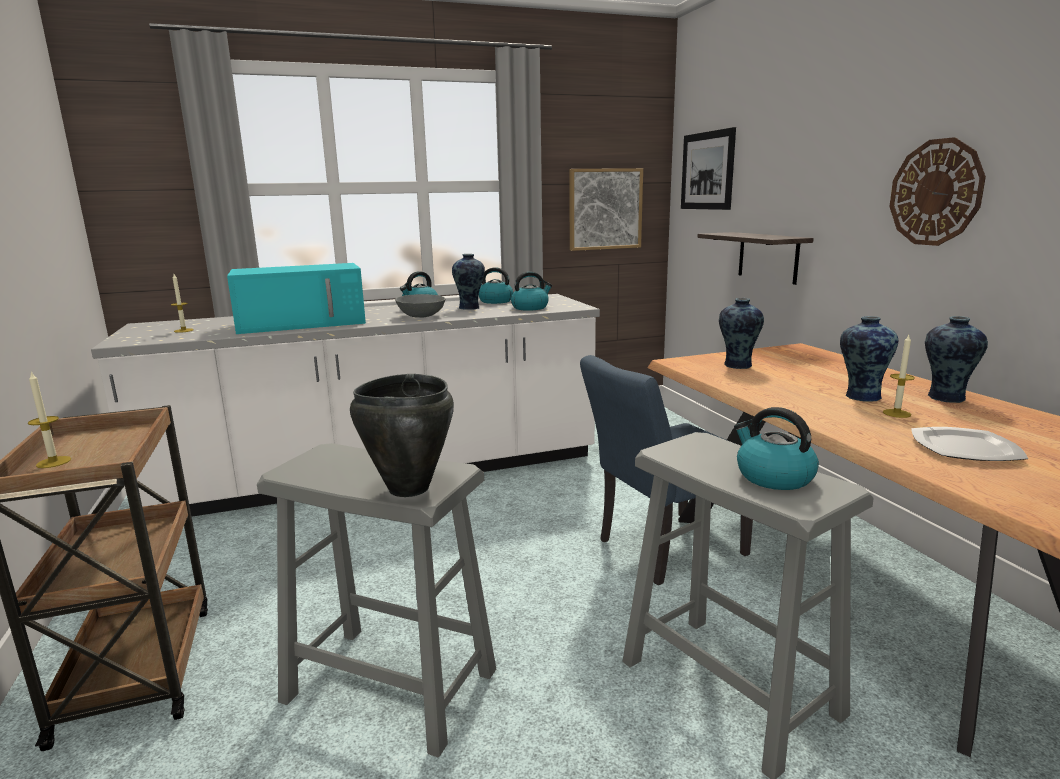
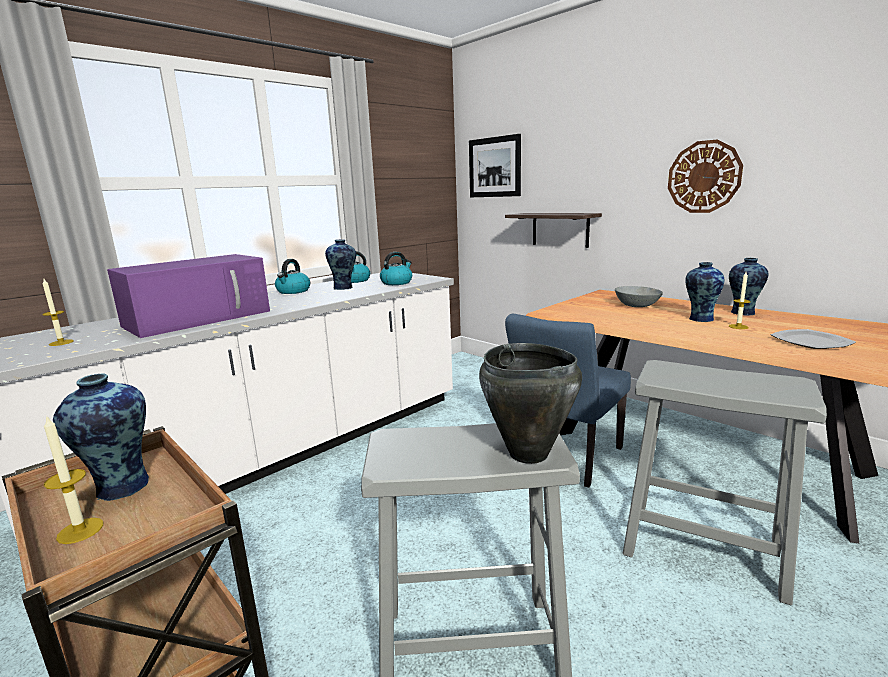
camera: 25 degrees left, 0 degrees up
(303, 323) = (200, 318): turquoise microwave -> purple microwave
(420, 316) = (312, 299): grey bowl -> grey bowl (636, 306)
(605, 209) = (415, 199): picture -> none
(737, 365) = (591, 309): vase -> vase (120, 488)
(773, 477) = (749, 382): kettle -> none

